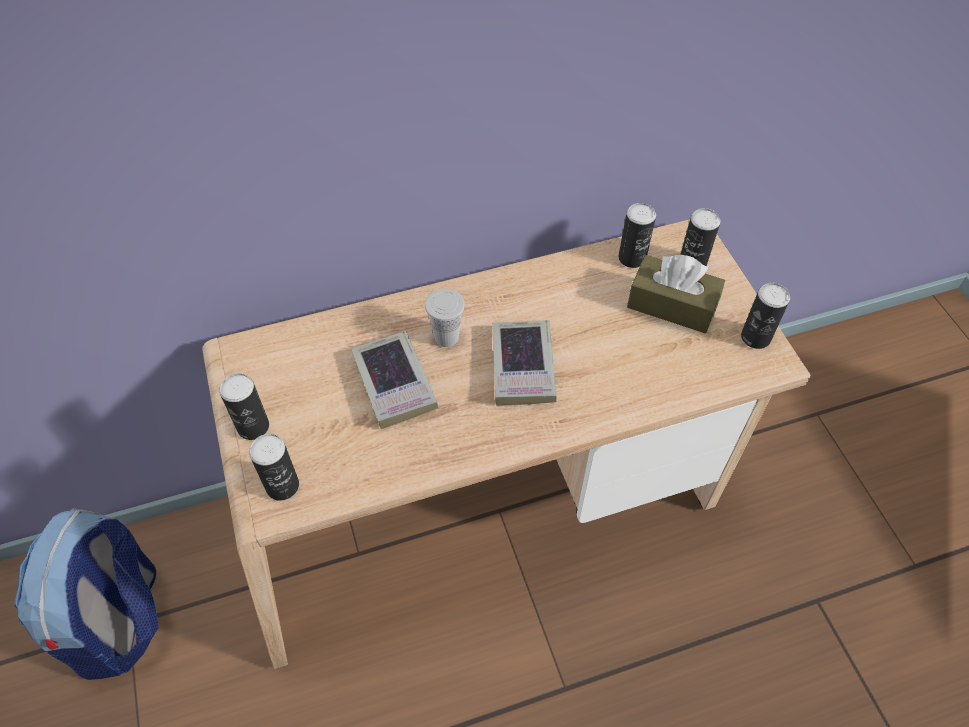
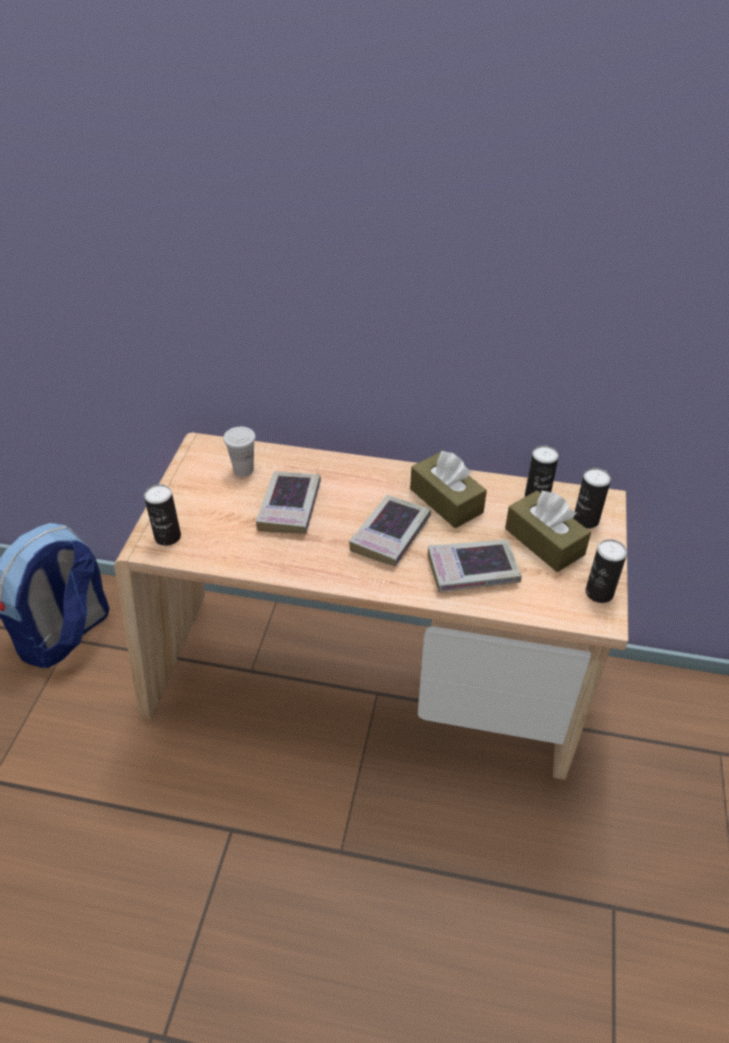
camera: 30 degrees right, 10 degrees down
(253, 426) = (177, 494): can -> none
(446, 337) = (349, 493): white cup -> white cup (243, 470)
(550, 301) = (446, 501): none -> brown tissue box
(629, 369) = (472, 570): none -> book

